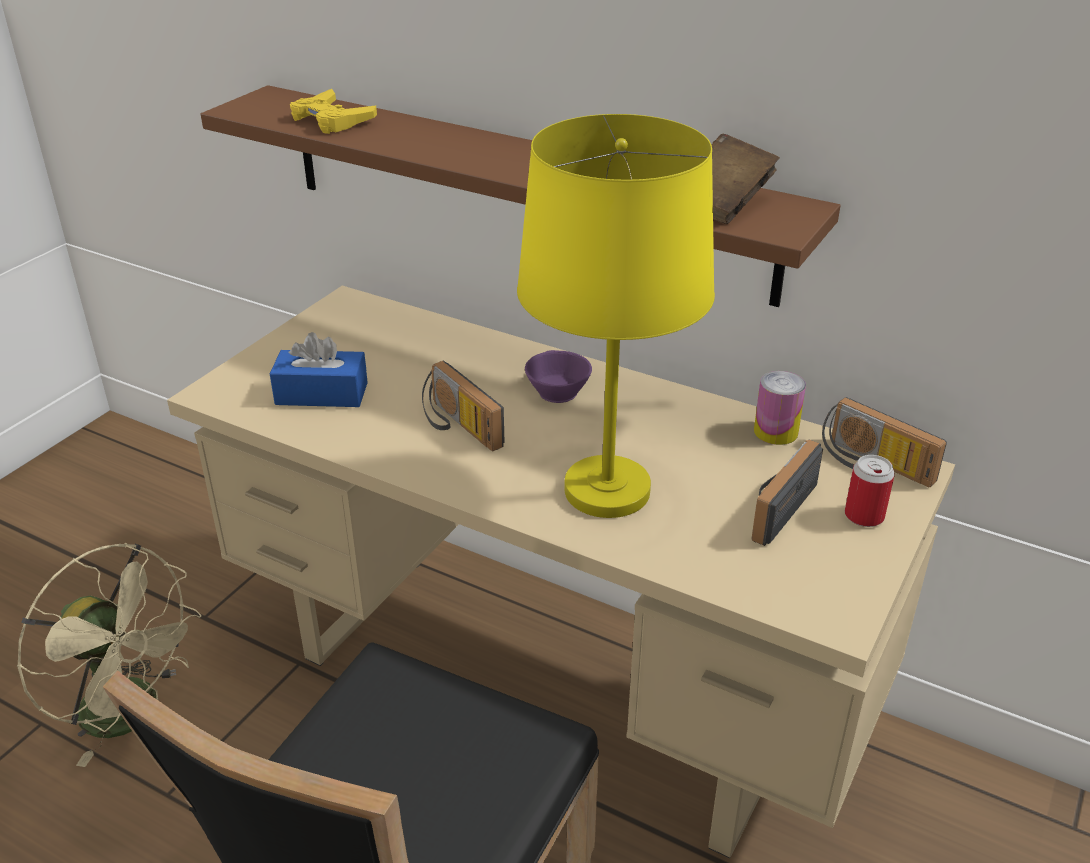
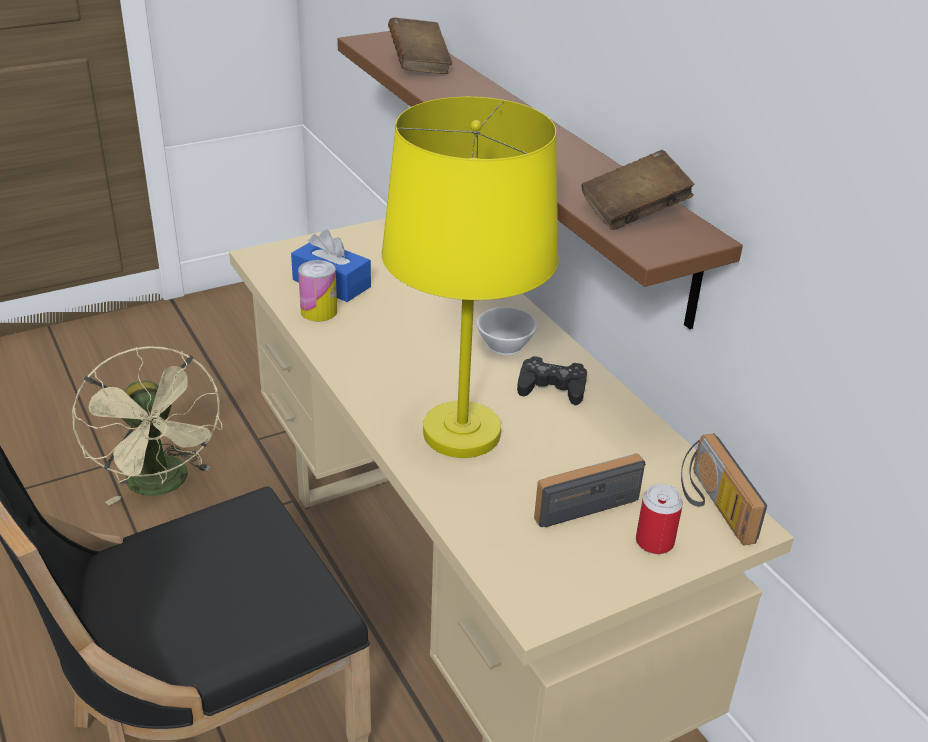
camera: 30 degrees right, 0 degrees up
(331, 120) = (419, 65): yellow game controller -> brown book
(457, 426) = (401, 342): radio -> none
(555, 391) = (503, 343): purple cup -> white cup
(641, 415) = (552, 388): none -> black game controller
(775, 432) = (653, 444): can -> can (319, 311)

